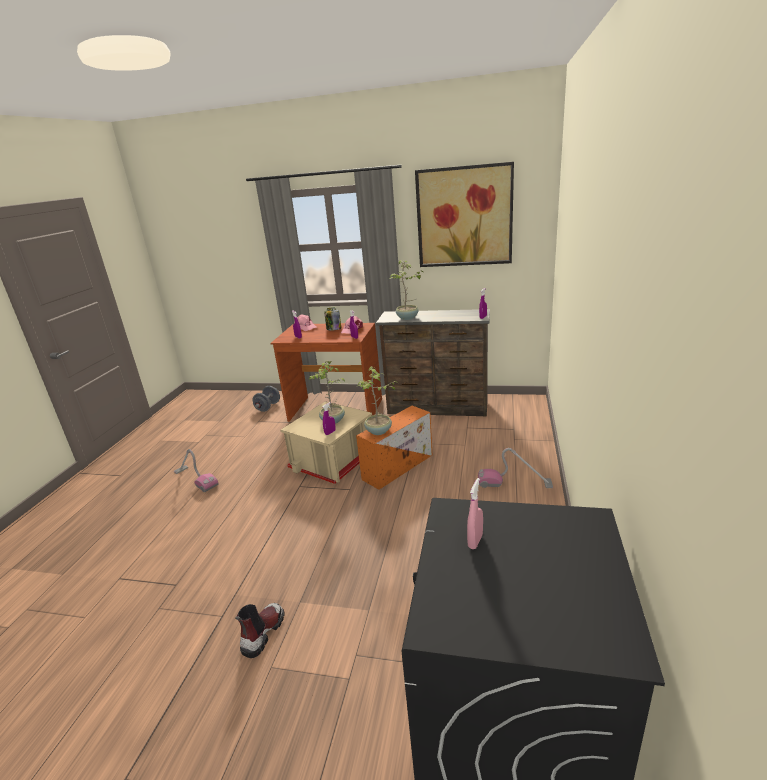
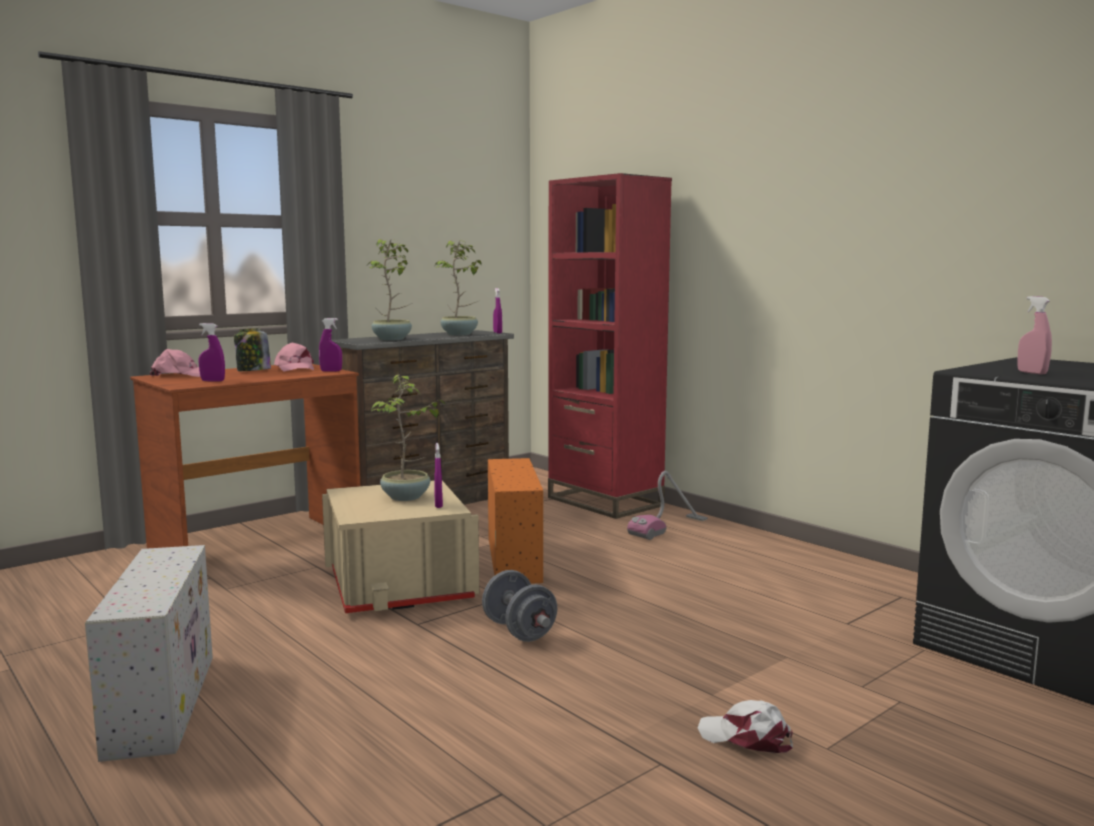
camera: 55 degrees left, 15 degrees down
(195, 479) = (162, 701): vacuum cleaner -> white storage box
(263, 633) = (746, 737): boot -> white cap
(268, 407) = (80, 582): grey dumbbell -> grey dumbbell (519, 631)
(379, 431) = (517, 482): potted plant -> potted plant (460, 334)
(464, 217) = (426, 192): picture -> none
(524, 444) = (604, 502): none -> red bookcase

